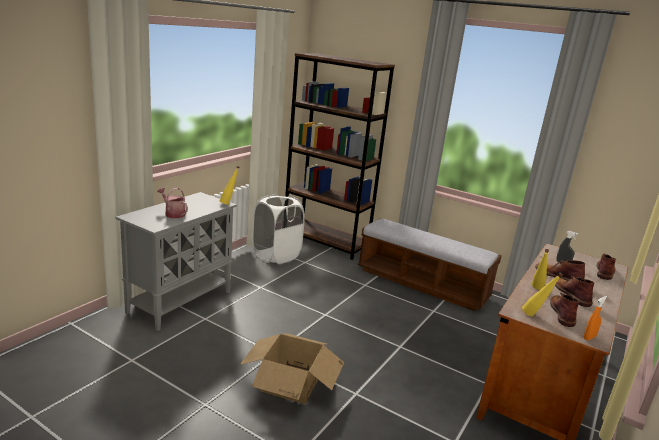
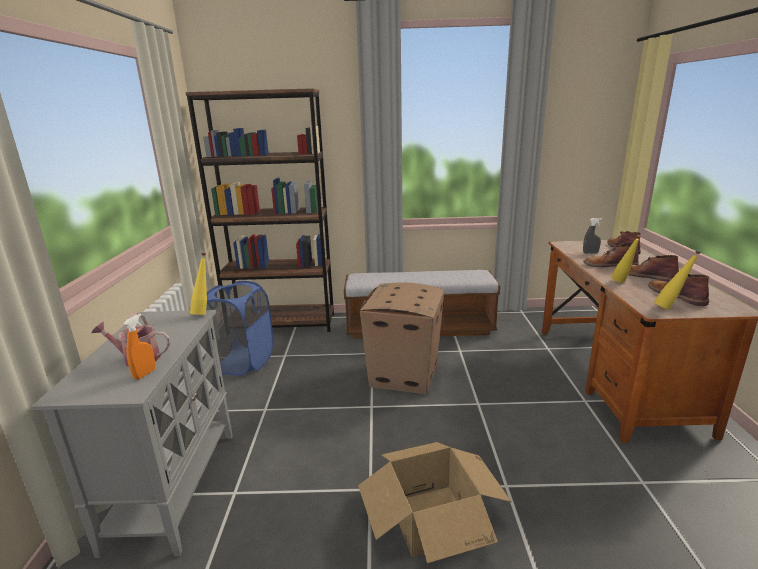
camera: 30 degrees left, 0 degrees up
(276, 255) = (244, 362): white laundry basket -> blue laundry basket
(369, 307) = (403, 376): none -> cardboard box
(589, 337) = (732, 308): orange spray bottle -> orange spray bottle (145, 374)

